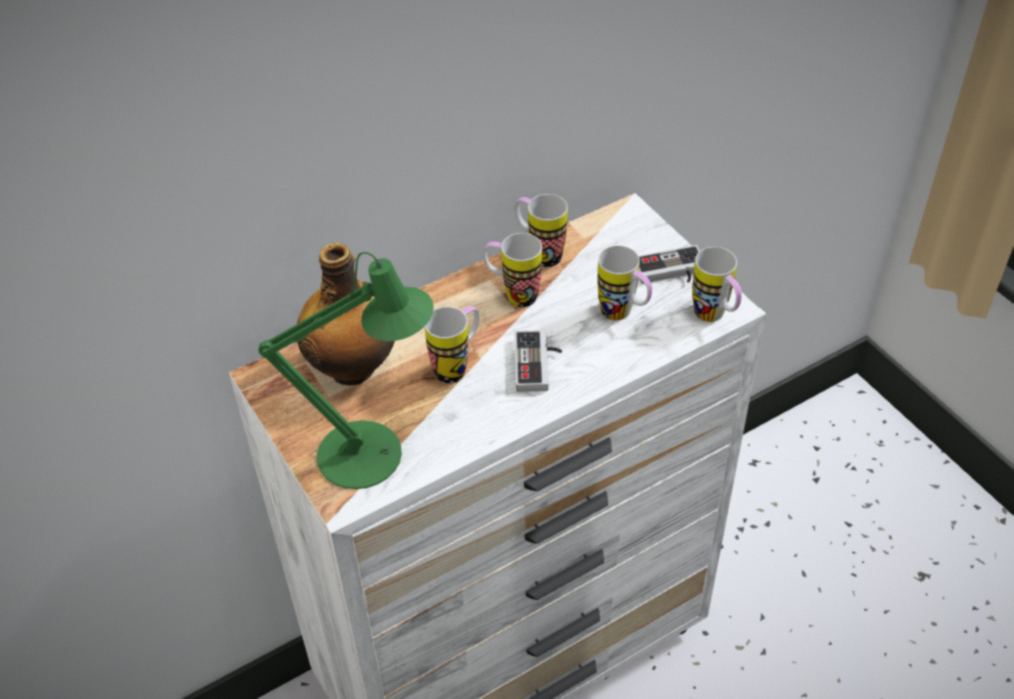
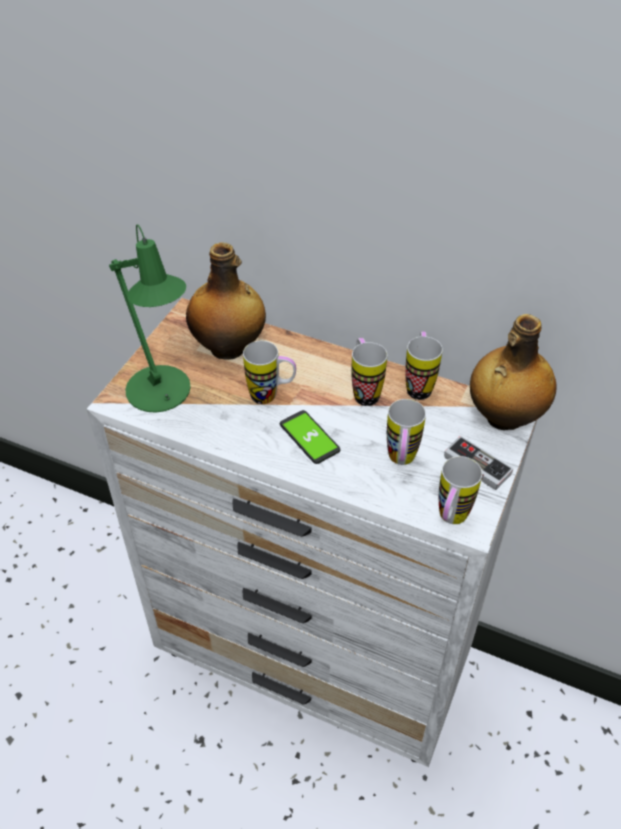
camera: 55 degrees right, 0 degrees up
(539, 364) = (309, 437): game controller -> phone
(628, 221) = (503, 418): none -> bottle

